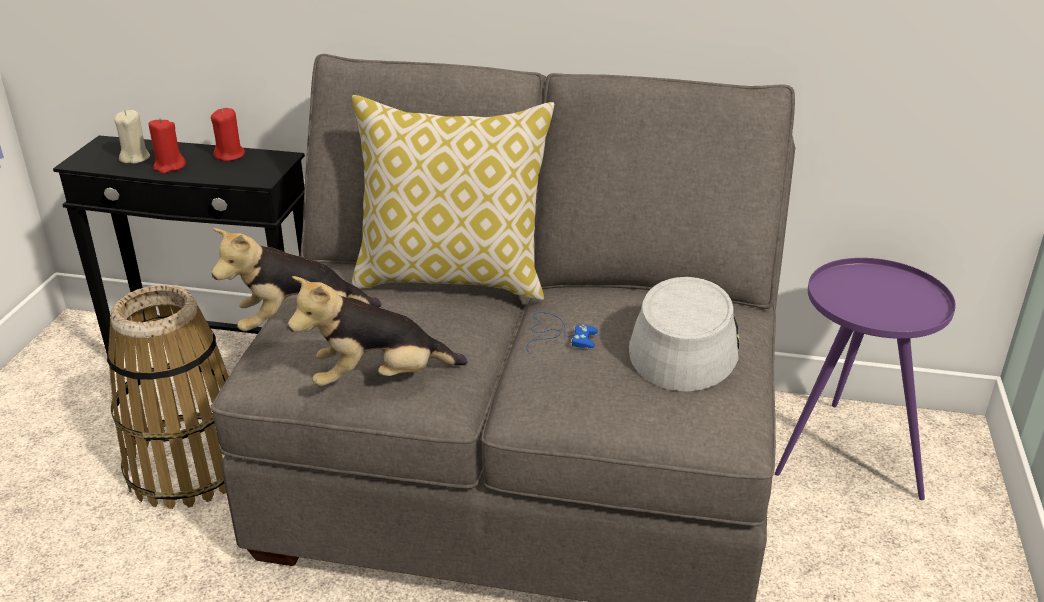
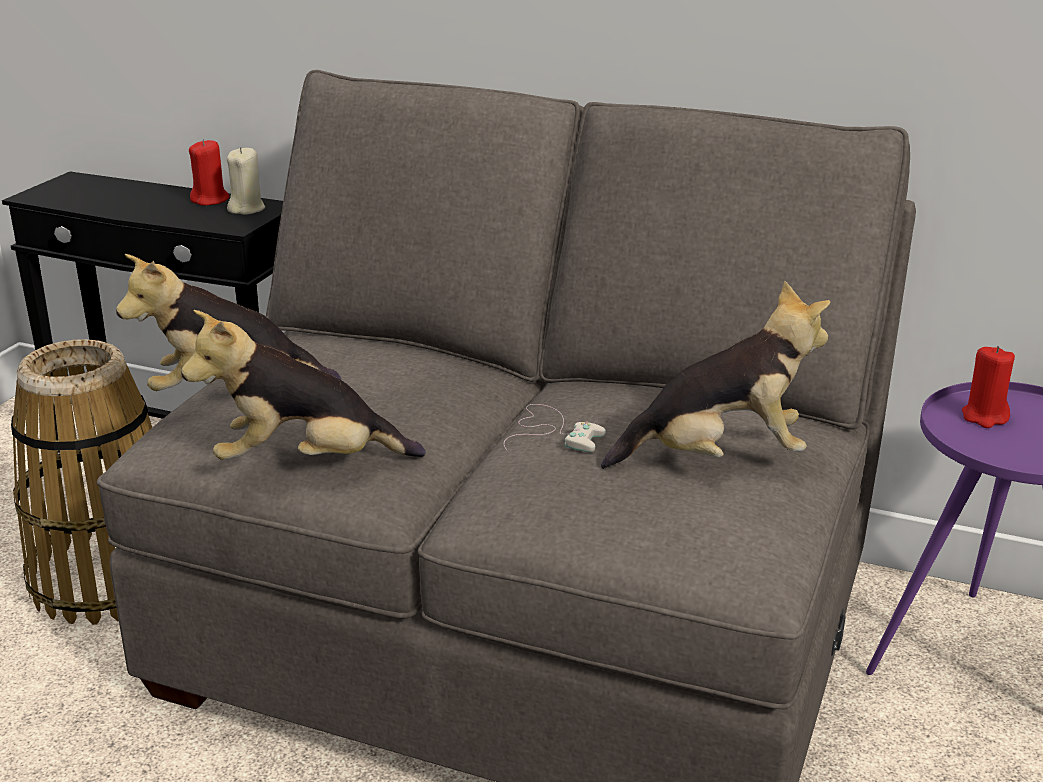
camera: 10 degrees right, 5 degrees down
(135, 158) = (99, 195): beige candle -> beige candle (246, 209)
(169, 167) = (134, 207): red candle -> red candle (984, 417)
(453, 278) = (443, 359): pillow -> none
(557, 335) = (552, 432): blue game controller -> white game controller
(684, 343) = (719, 457): grey hat -> plush toy

